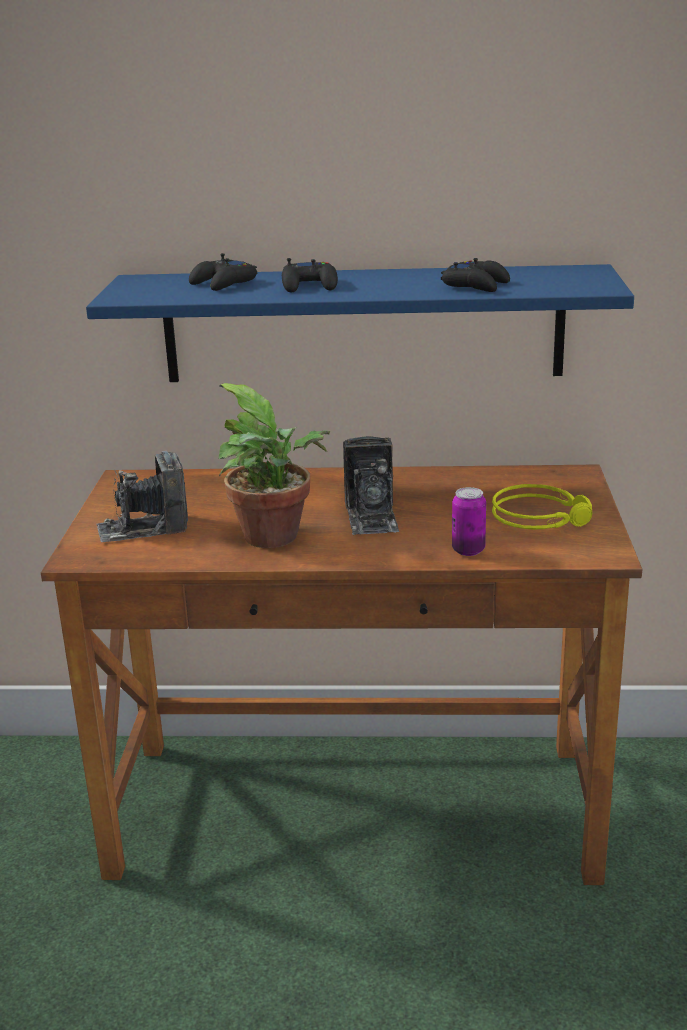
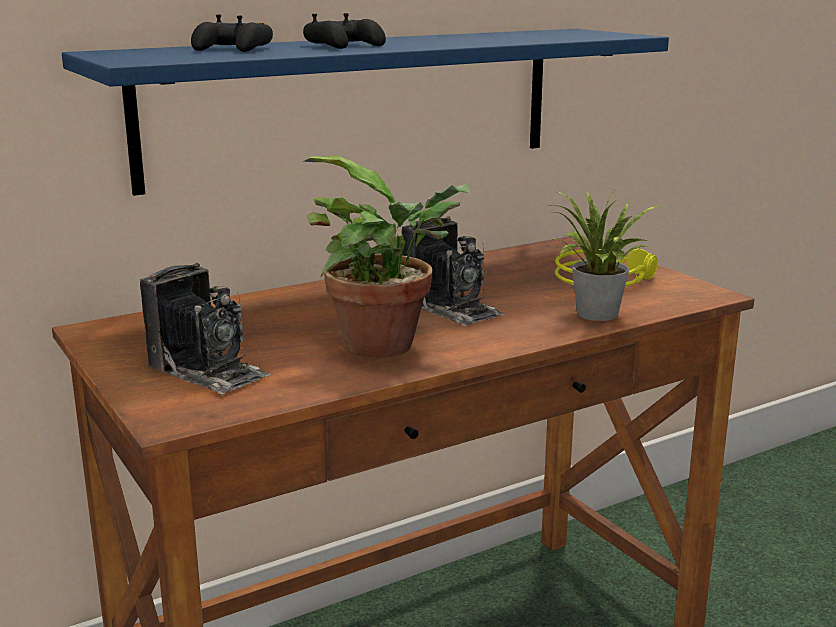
camera: 35 degrees left, 5 degrees down
(142, 528) = (208, 371): camera -> camera turned 90 degrees counterclockwise
(468, 550) = (594, 315): can -> potted plant
(476, 285) = (514, 38): black game controller -> none

